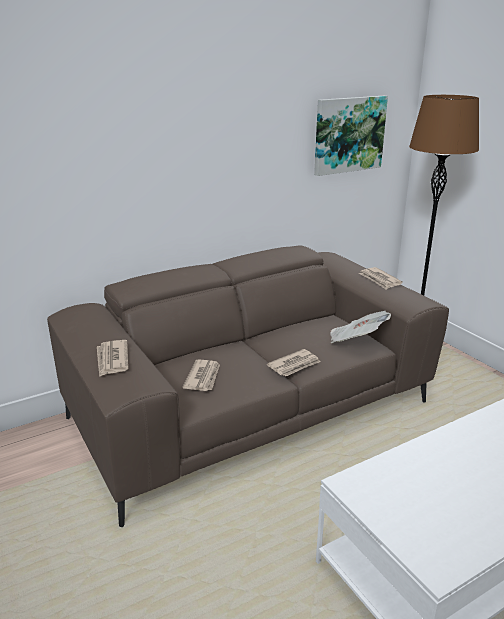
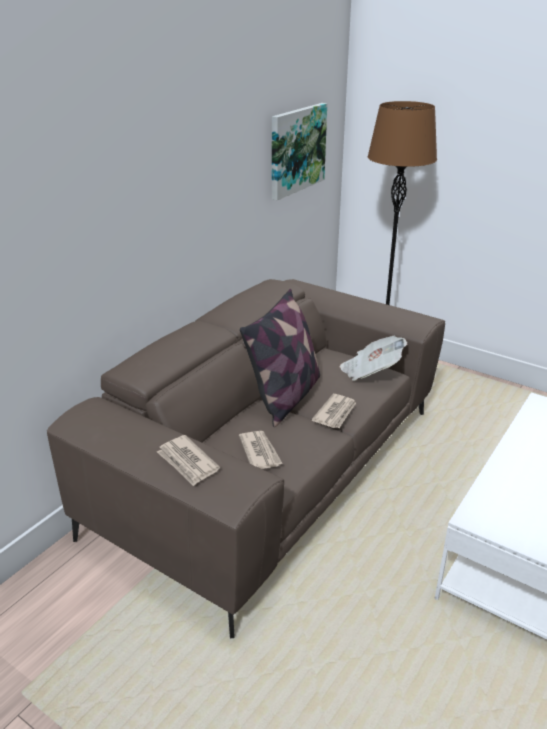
camera: 25 degrees left, 5 degrees up
(263, 343) = (285, 397): none -> pillow
(379, 280) = (367, 303): newspaper -> none

